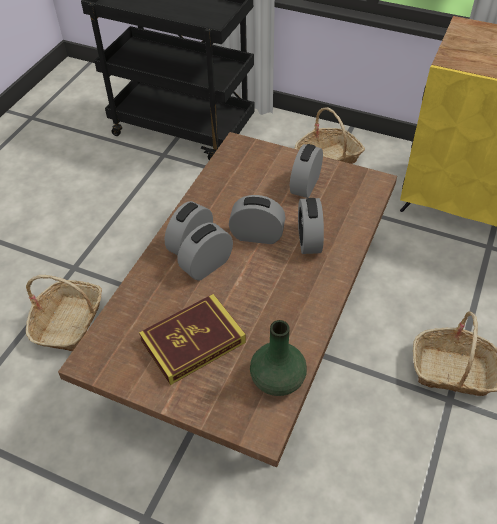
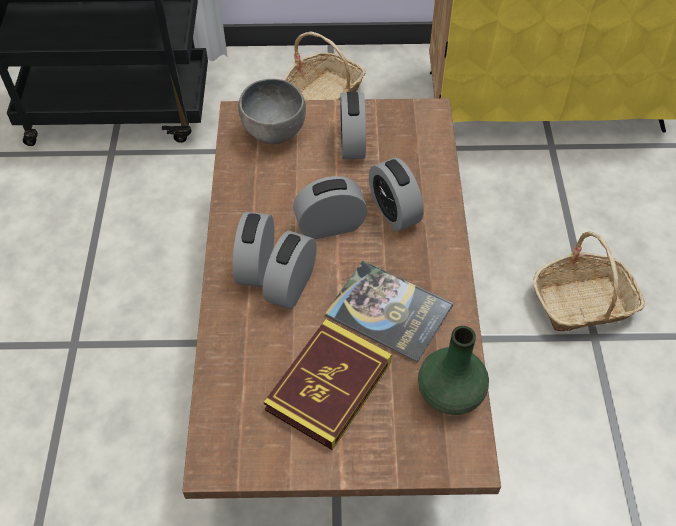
camera: 25 degrees left, 5 degrees up
(69, 322) = (108, 418): basket -> none
(254, 162) = (274, 133): none -> grey bowl
(265, 306) = (389, 311): none -> book

